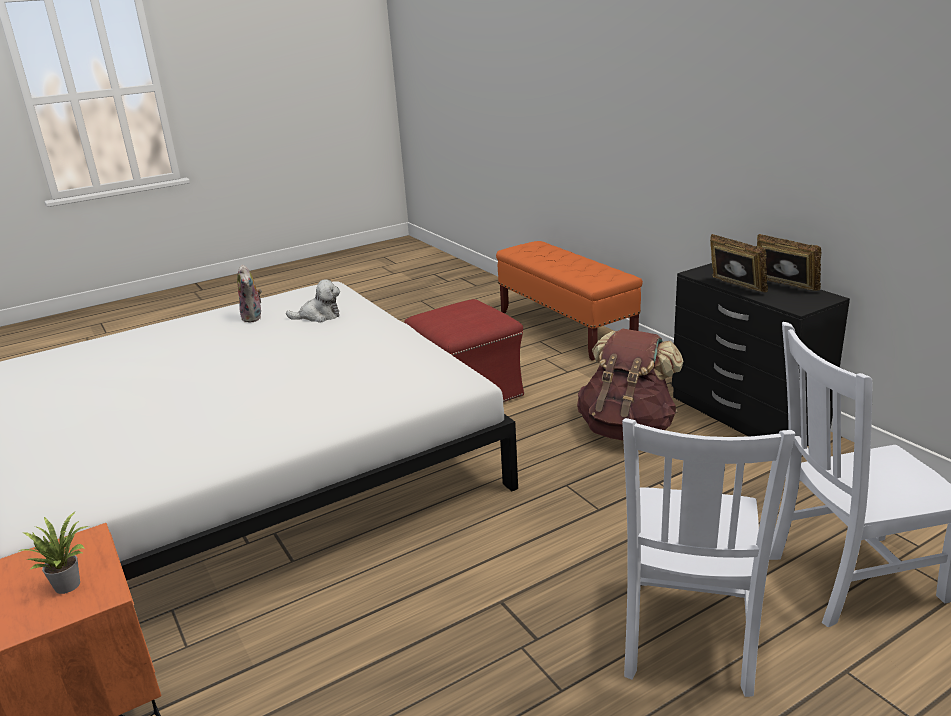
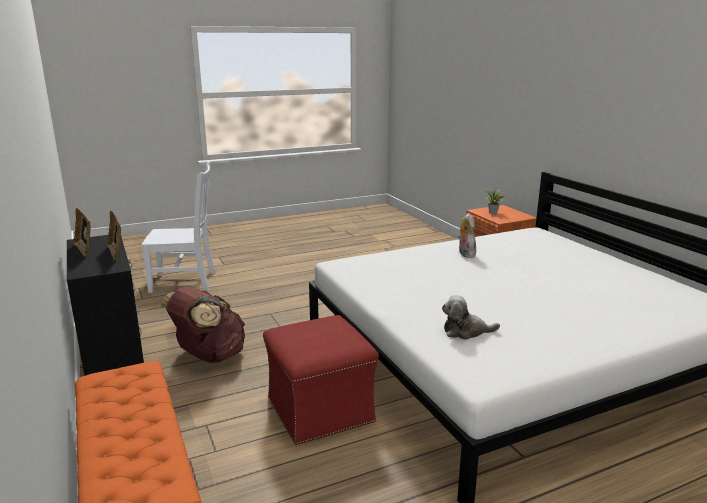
camera: 175 degrees left, 5 degrees down
(254, 317) = (539, 338): plush toy -> plush toy (465, 254)
(688, 637) = (269, 274): white chair -> none

